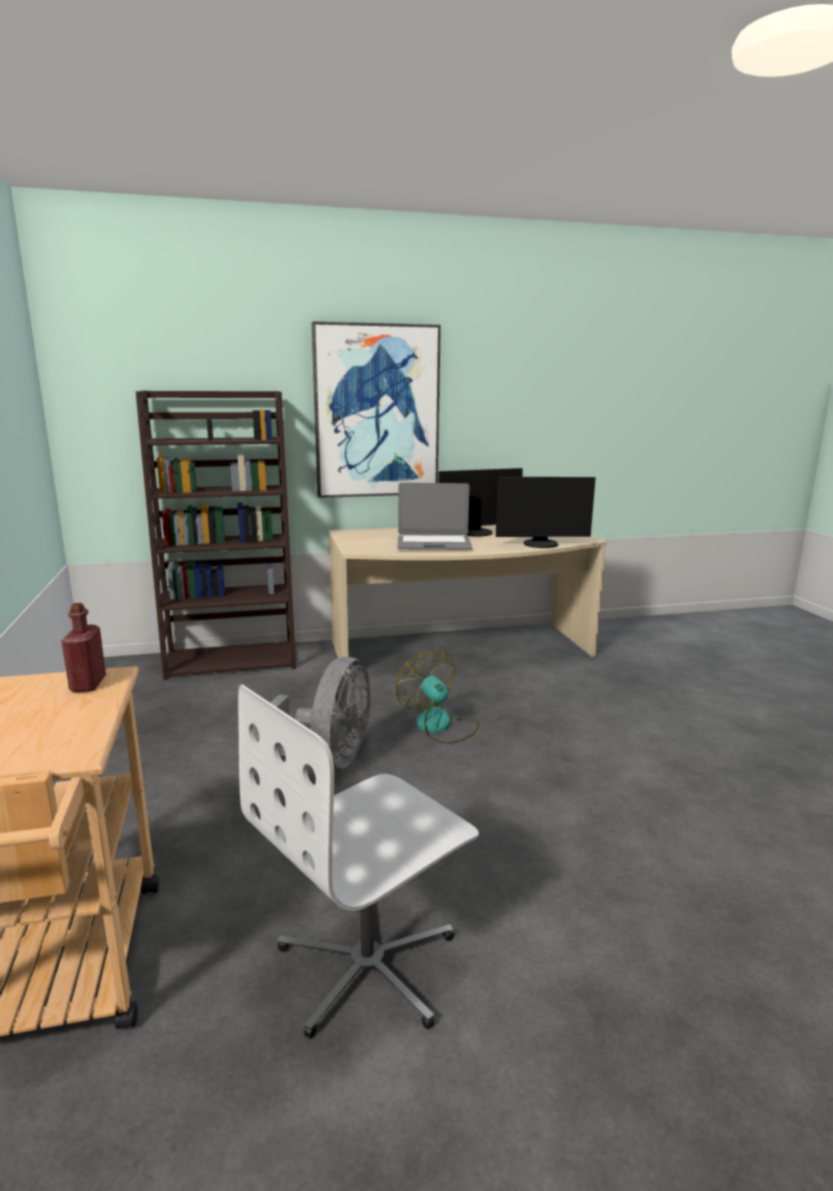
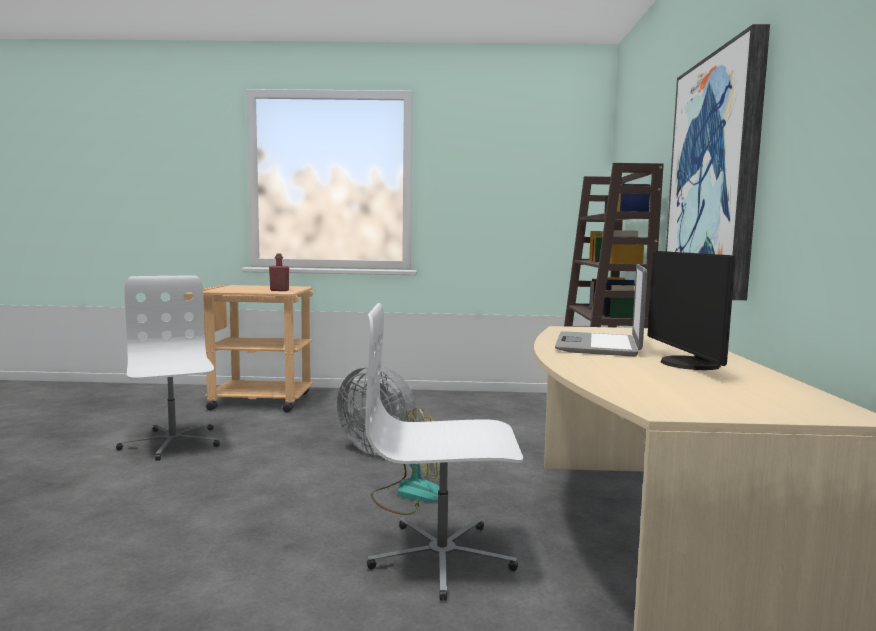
camera: 105 degrees right, 10 degrees down
(528, 702) = (442, 557): none -> white office chair
(541, 544) = (601, 379): monitor -> none

